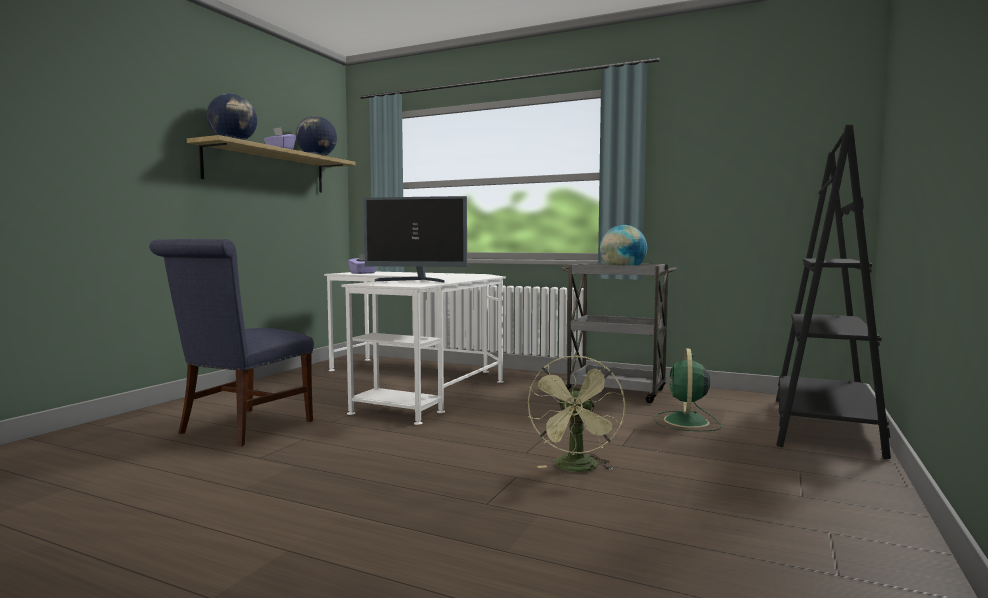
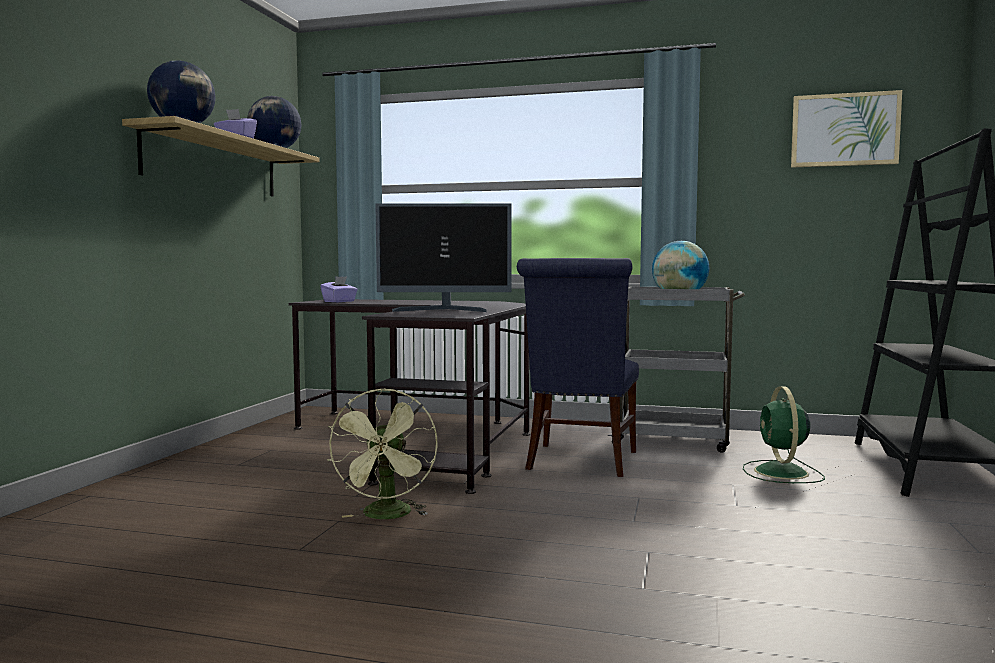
camera: 10 degrees left, 0 degrees up
(240, 429) = (239, 512): blue chair -> blue chair (580, 462)
(418, 382) = (425, 439): white desk -> black desk
(577, 469) = (710, 537): green fan -> green fan (387, 516)
(773, 127) = (844, 130): none -> picture

